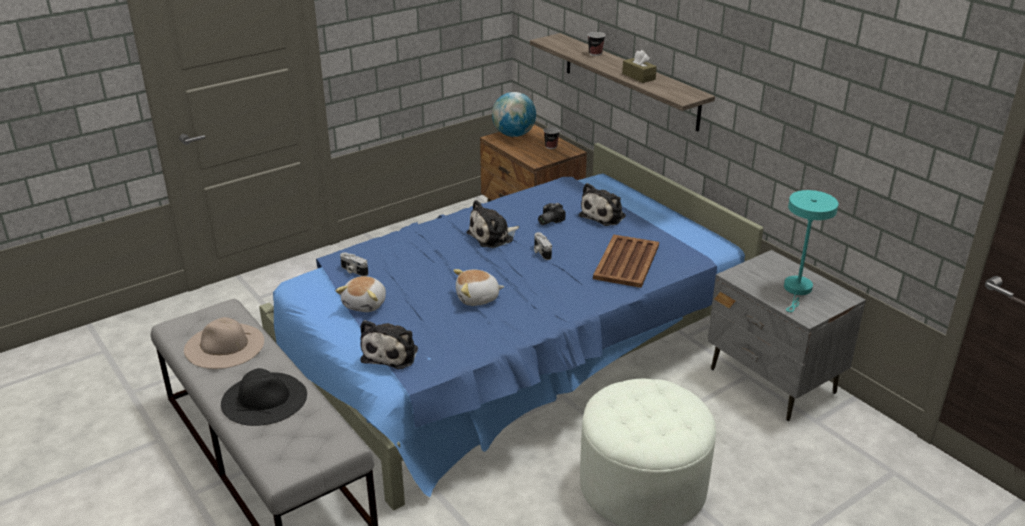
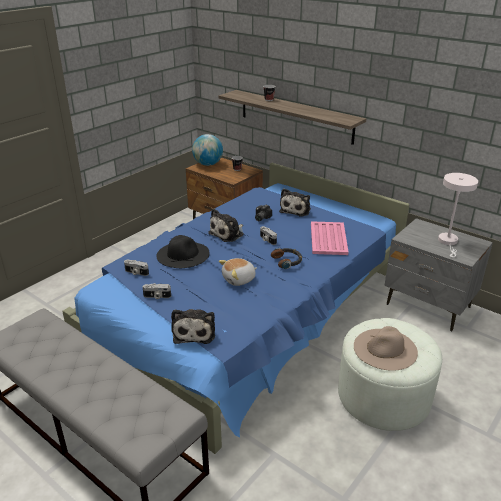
camera: 15 degrees left, 0 degrees up
(224, 345) = (49, 348): beige hat -> beige hat (385, 349)
(264, 398) = (100, 386): black hat -> black hat (183, 254)
(366, 304) = (157, 296): plush toy -> camera
(552, 284) = (287, 261): none -> headphones
(626, 262) = (328, 239): brown tray -> pink tray
(638, 76) = (308, 111): brown tissue box -> none
(797, 290) = (448, 242): turquoise table lamp -> white table lamp

